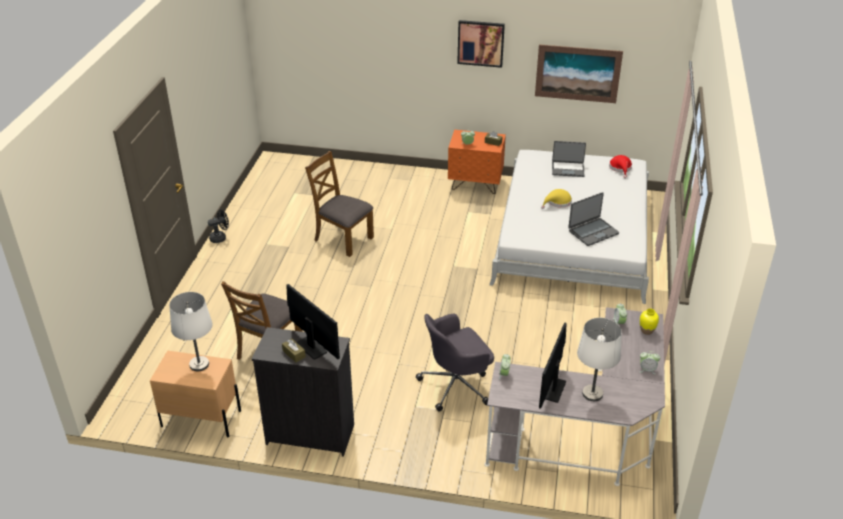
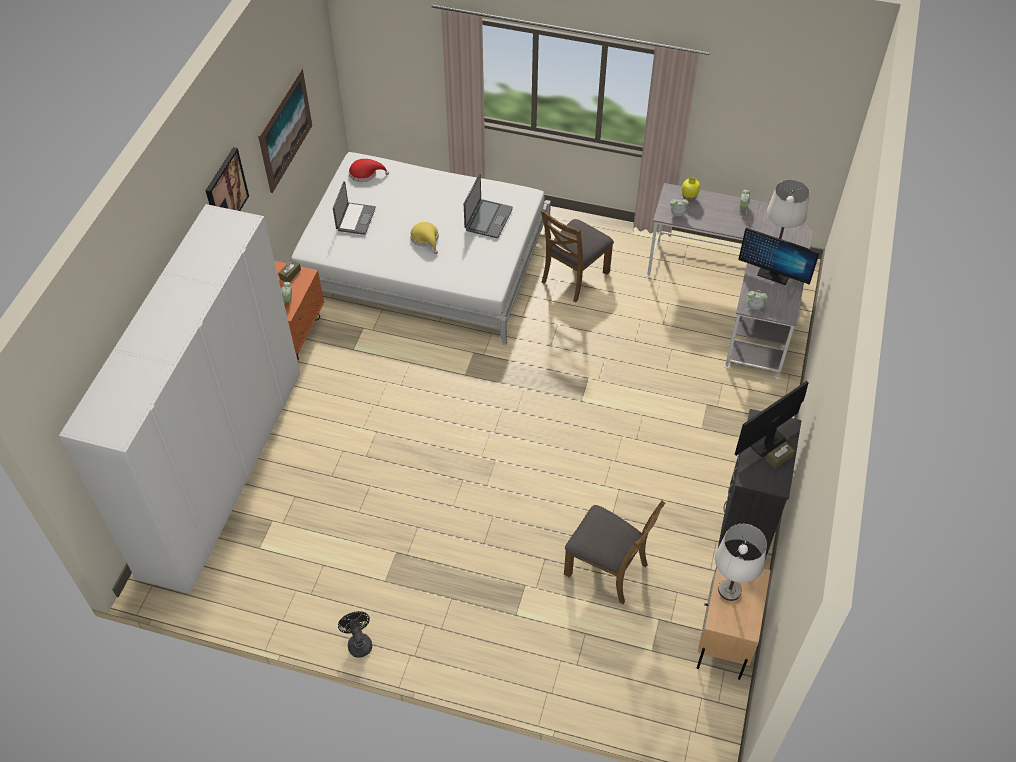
camera: 85 degrees left, 15 degrees up
(343, 239) = (389, 487): brown chair -> brown chair (574, 277)
(354, 172) = (223, 470): none -> white wardrobe
(456, 385) = (670, 390): grey office chair -> none
(593, 232) = (488, 219): laptop -> laptop turned 45 degrees clockwise

